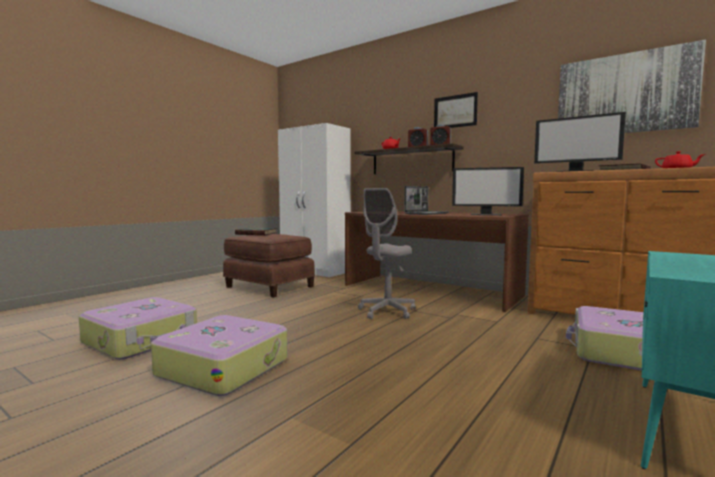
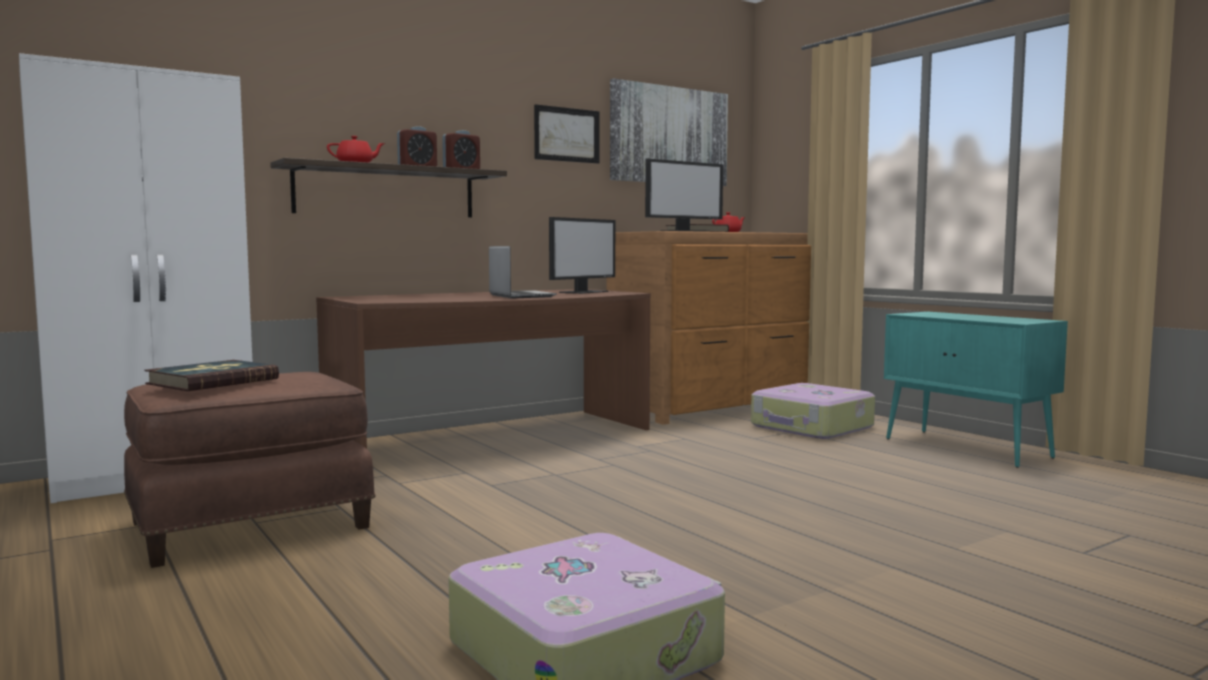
camera: 70 degrees left, 0 degrees up
(224, 367) = (789, 577): suitcase -> none
(387, 312) = (587, 471): grey office chair -> none
(455, 111) = (468, 109): picture -> picture (567, 134)

